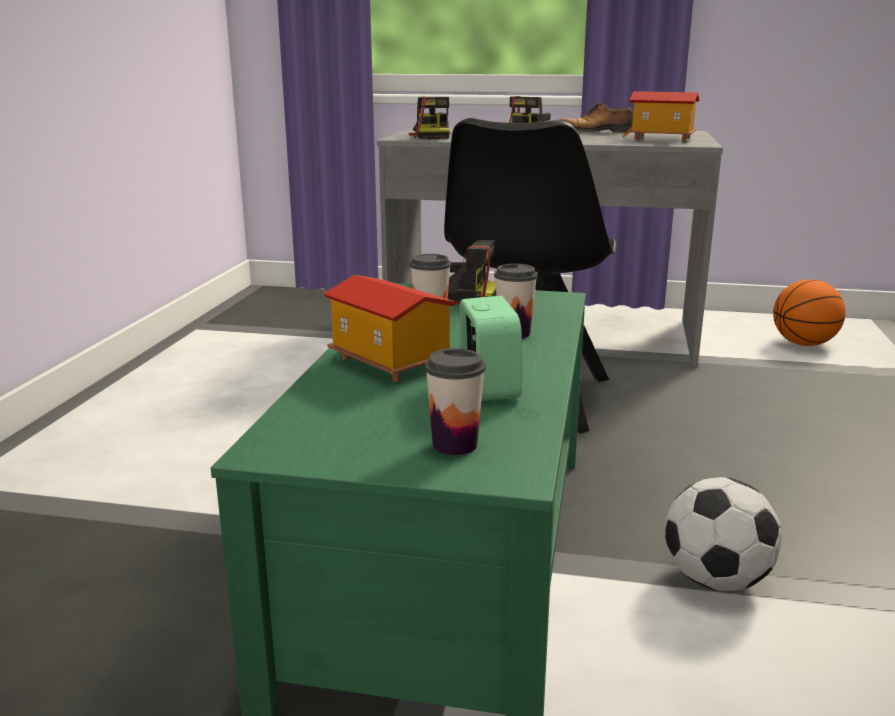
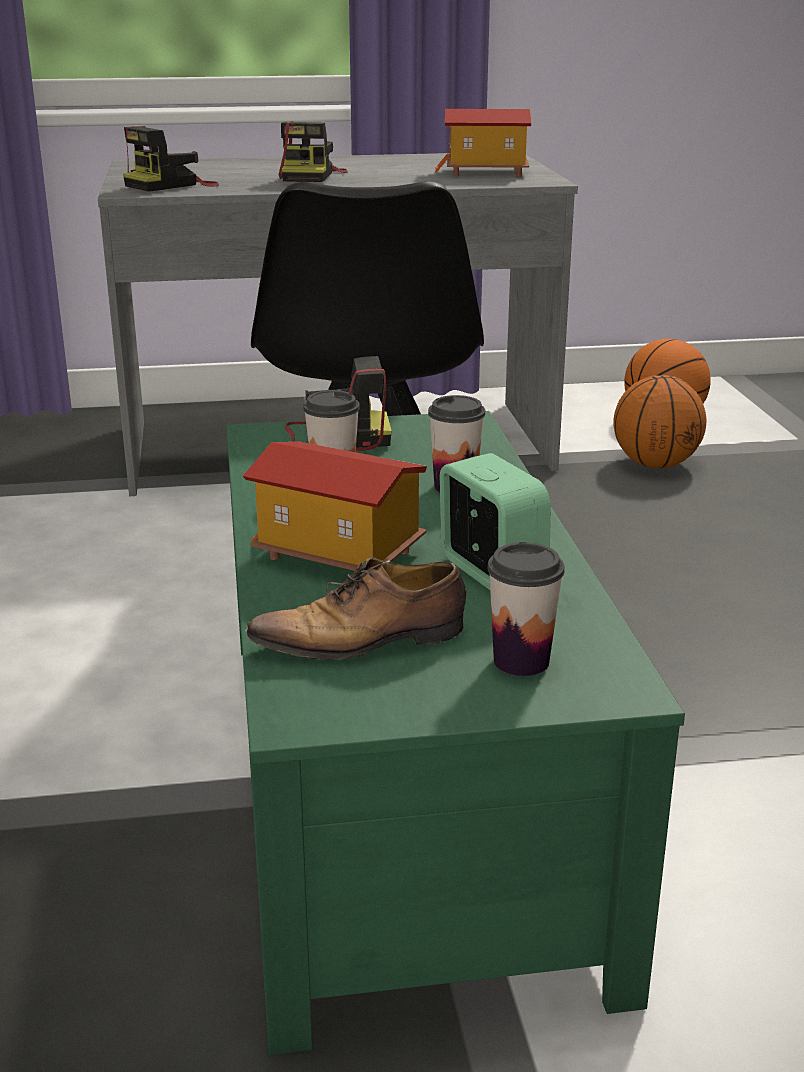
camera: 20 degrees left, 5 degrees up
(432, 136) = (171, 186): camera -> camera turned 75 degrees clockwise
(596, 132) = (385, 162): shoe -> shoe (364, 641)
(716, 580) = (718, 747): football -> none
(780, 372) = (655, 464): none -> basketball

